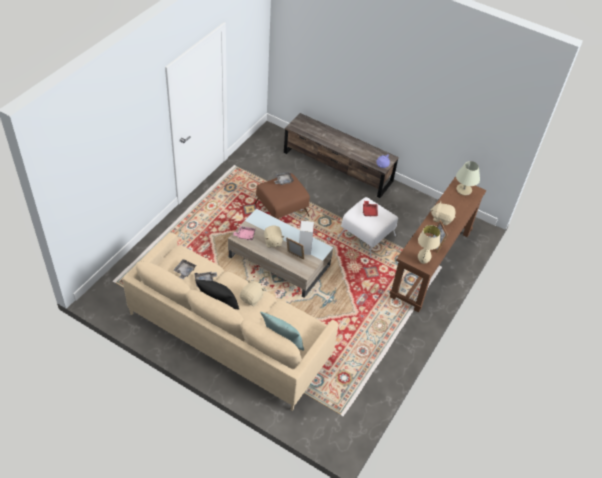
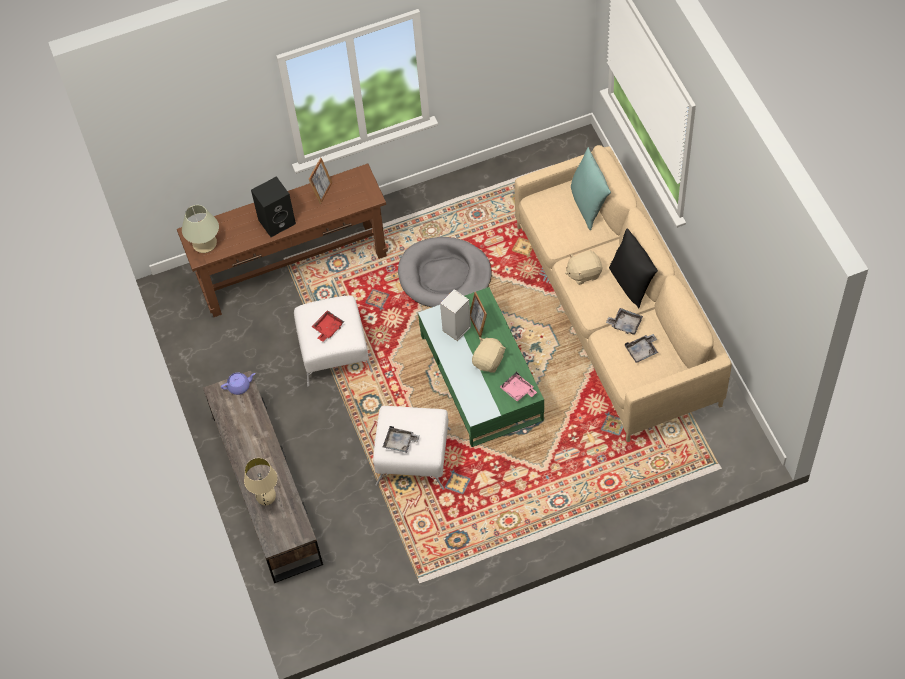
camera: 135 degrees left, 10 degrees up
(279, 261) = (481, 377): beige coffee table -> green coffee table
(282, 210) = (412, 456): brown ottoman -> white ottoman
(347, 304) = (444, 275): none -> grey dog bed
(423, 261) = (358, 182): beige table lamp -> beige table lamp (267, 500)
(441, 218) = (277, 221): beige plush toy -> black speaker

